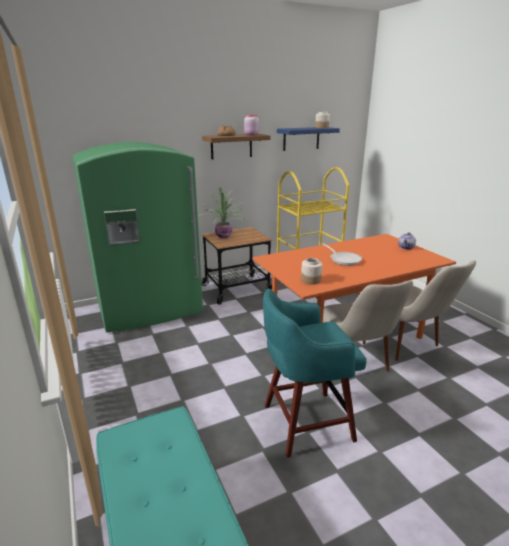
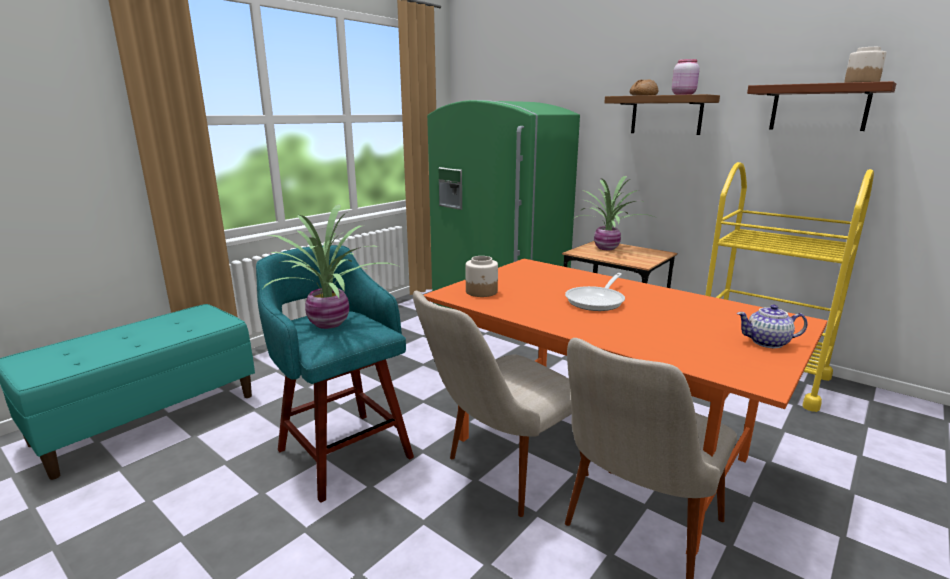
camera: 65 degrees right, 5 degrees down
(301, 138) = (819, 108): blue shelf -> brown shelf
(314, 338) = (331, 323): none -> potted plant

